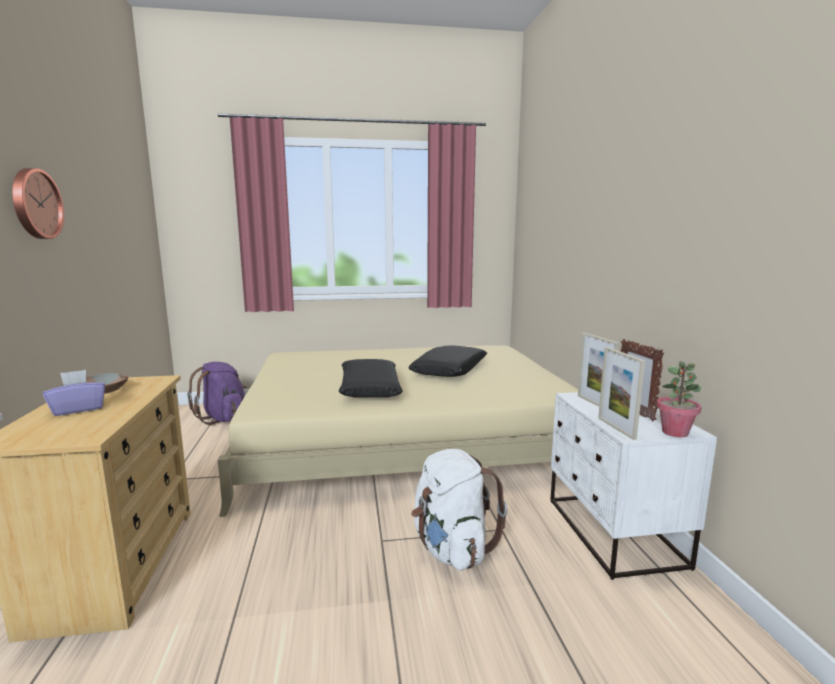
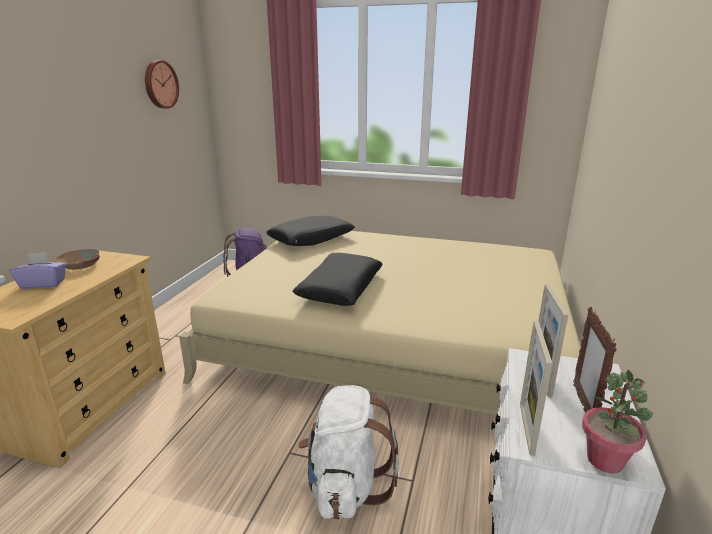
camera: 25 degrees right, 10 degrees up
(35, 204) = (49, 93): wall clock -> wall clock (160, 84)
(449, 370) = (443, 278): black pillow -> black pillow (311, 239)

